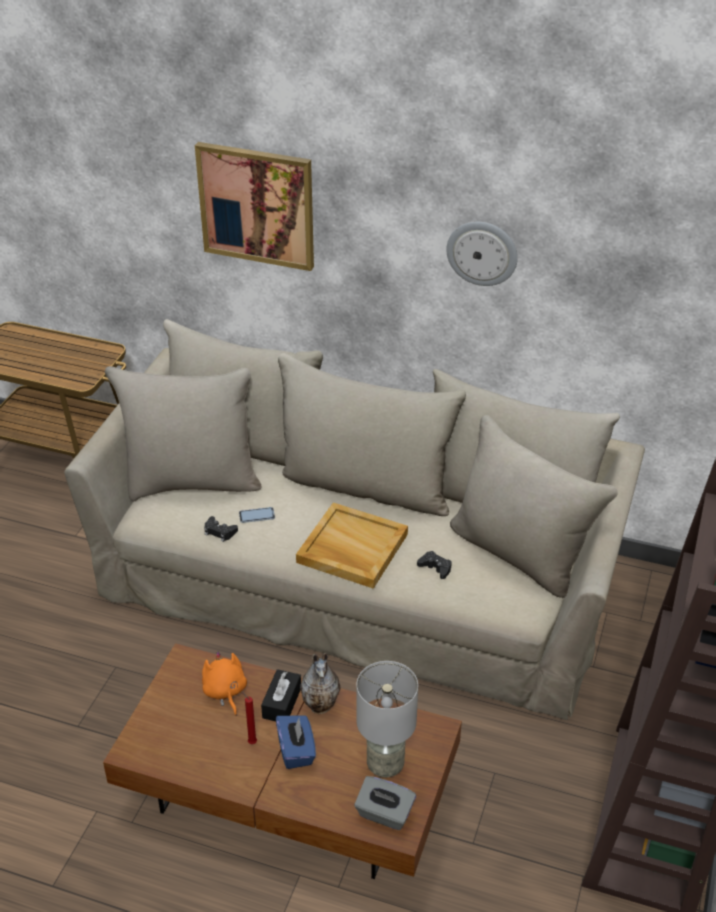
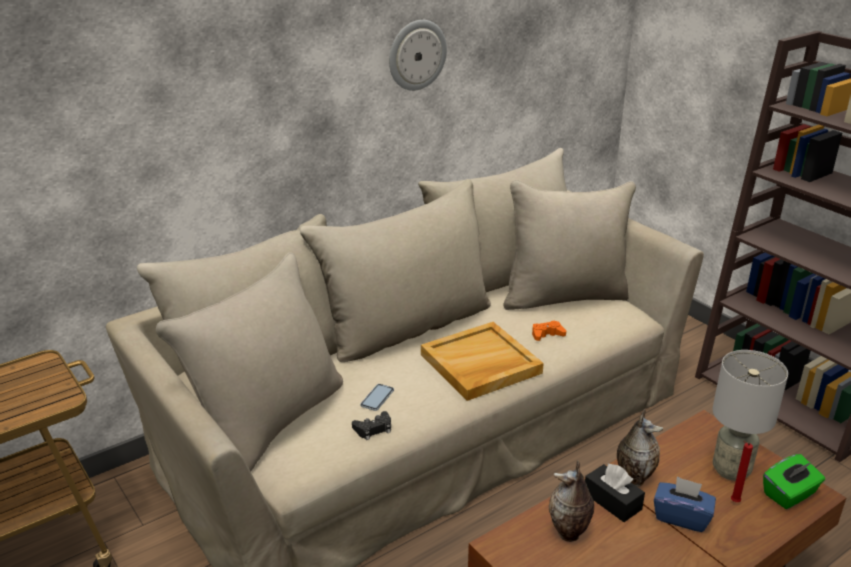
camera: 55 degrees left, 10 degrees down
(225, 692) = (569, 534): orange plush toy -> vase
(251, 742) = (650, 543): red candle -> red candle (733, 502)
(257, 205) = (194, 86): picture -> none
(384, 814) = (789, 494): grey tissue box -> green tissue box
(435, 568) = (547, 334): black game controller -> orange game controller

